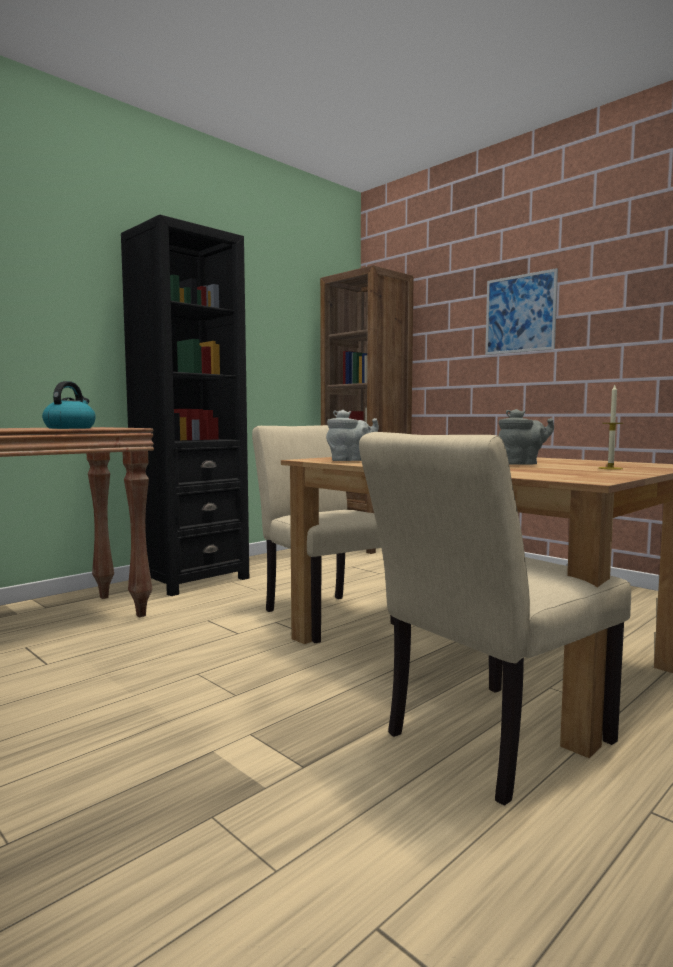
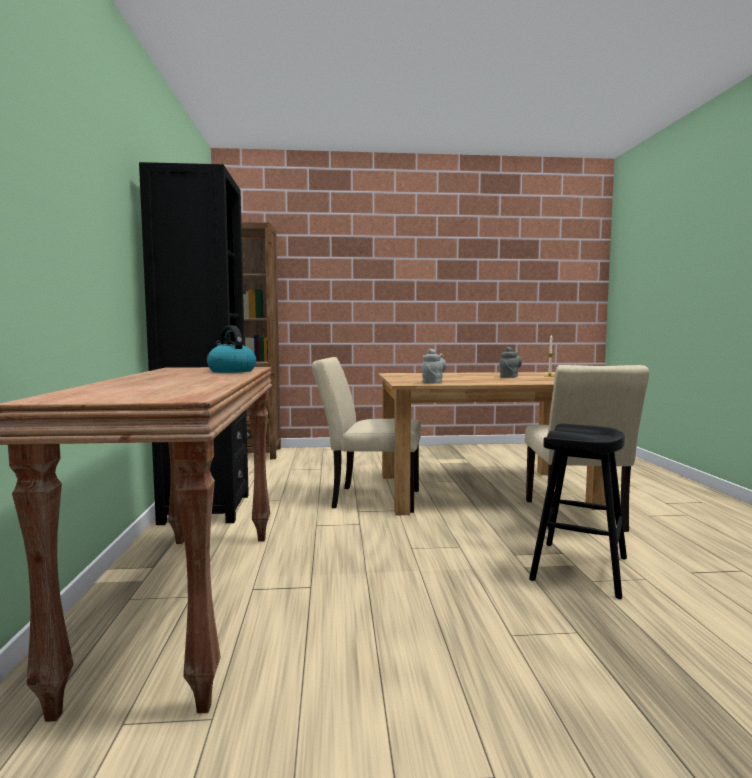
camera: 50 degrees left, 0 degrees up
(253, 795) = (580, 568): none -> black stool
(520, 313) = (369, 274): picture -> none

